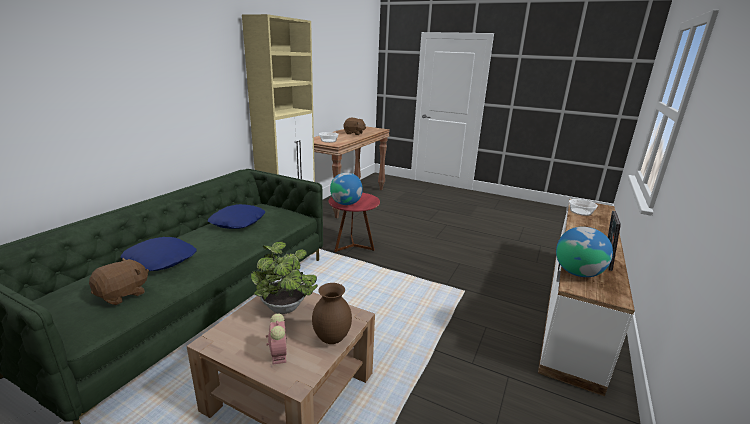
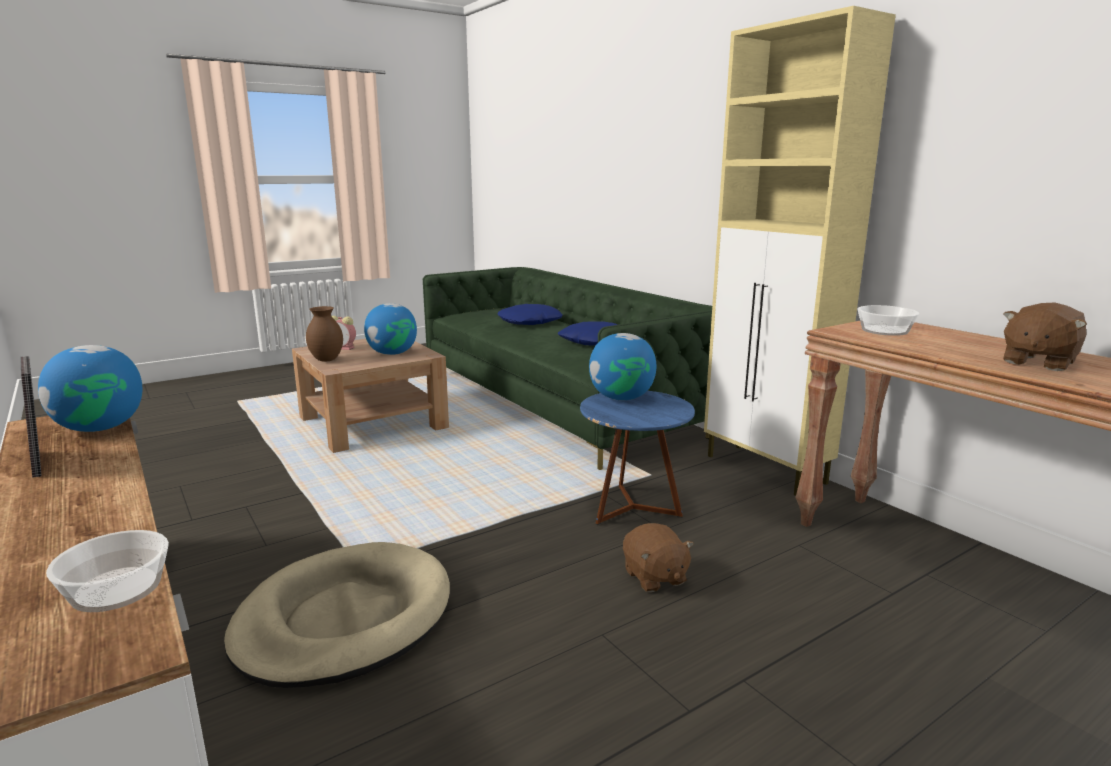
camera: 120 degrees right, 5 degrees down
(123, 294) = (485, 317): brown plush toy -> brown plush toy (654, 577)
(285, 309) = (392, 353): potted plant -> globe
(353, 246) = (633, 509): red side table -> blue side table
(489, 279) = (344, 619): none -> beige dog bed

